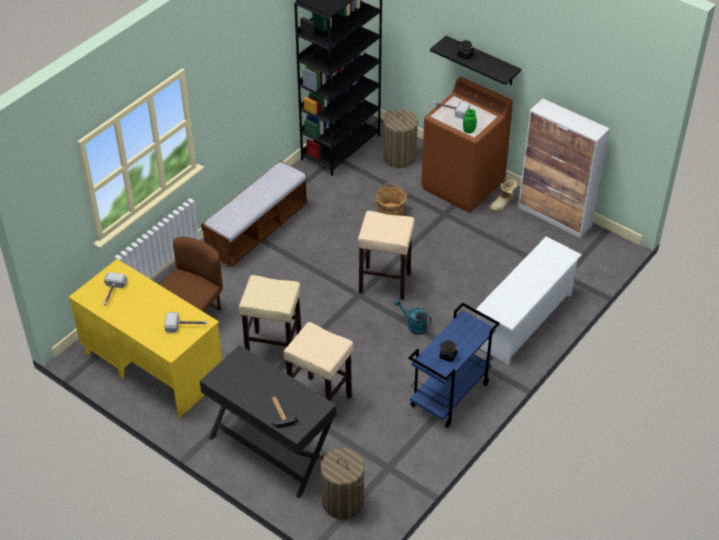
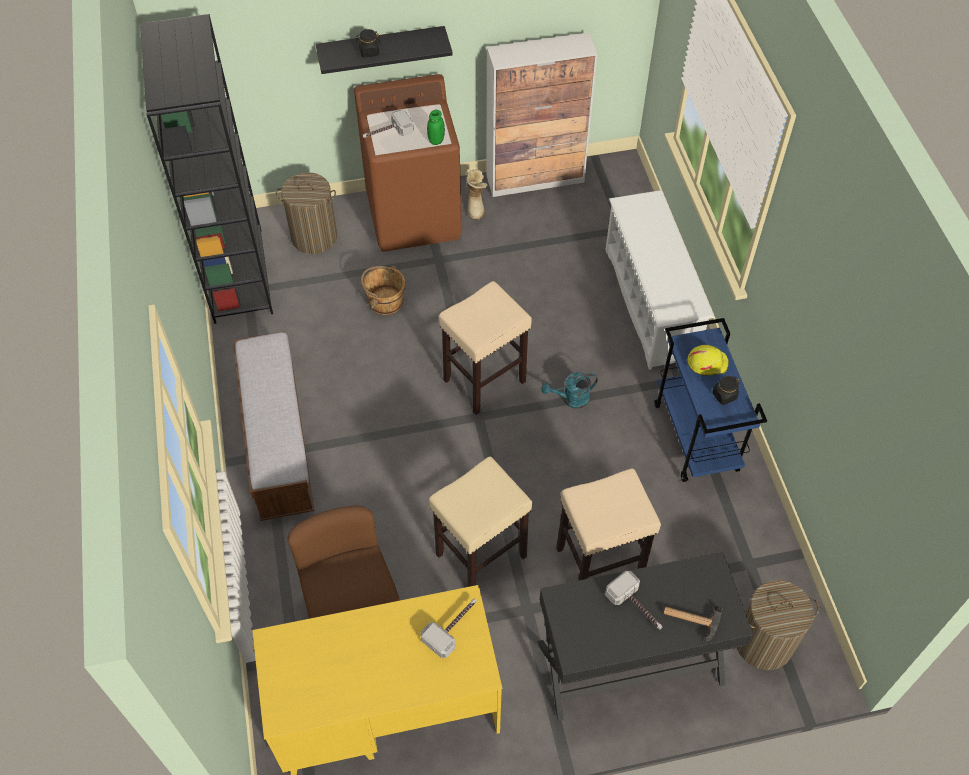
camera: 50 degrees left, 10 degrees up
(111, 293) = (311, 678): hammer -> hammer (637, 607)
(463, 336) = (707, 363): none -> yellow hard hat

